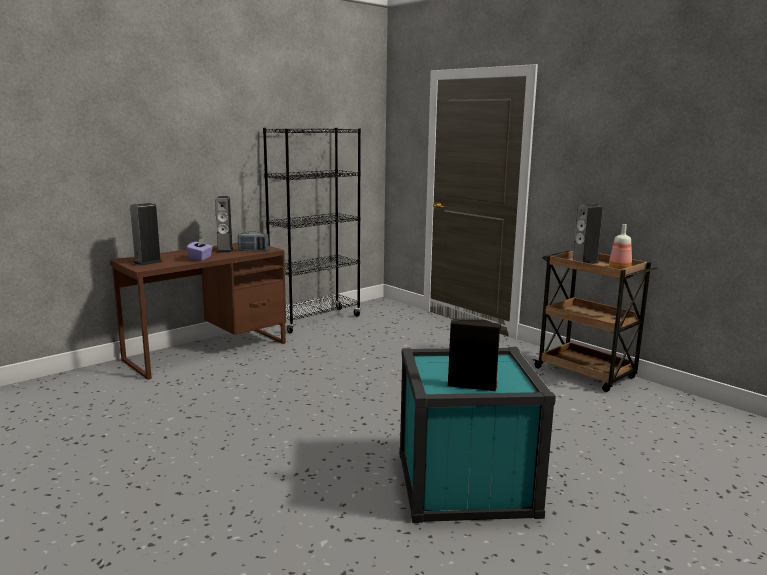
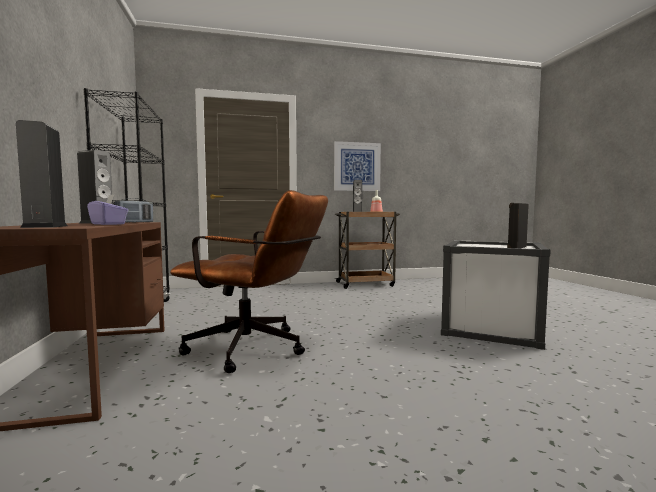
camera: 60 degrees left, 10 degrees down
(274, 384) = (256, 349): none -> brown office chair
(466, 483) = (491, 328): turquoise storage box -> white storage box
(616, 177) = (357, 167): none -> picture

